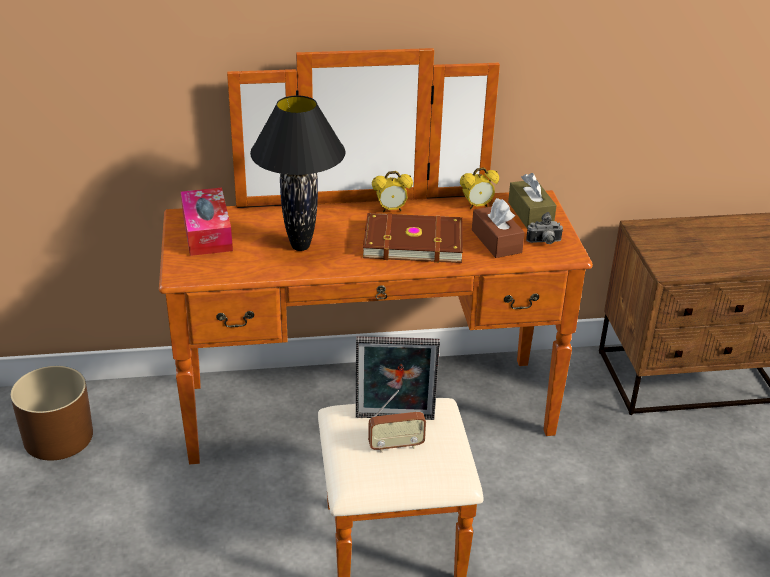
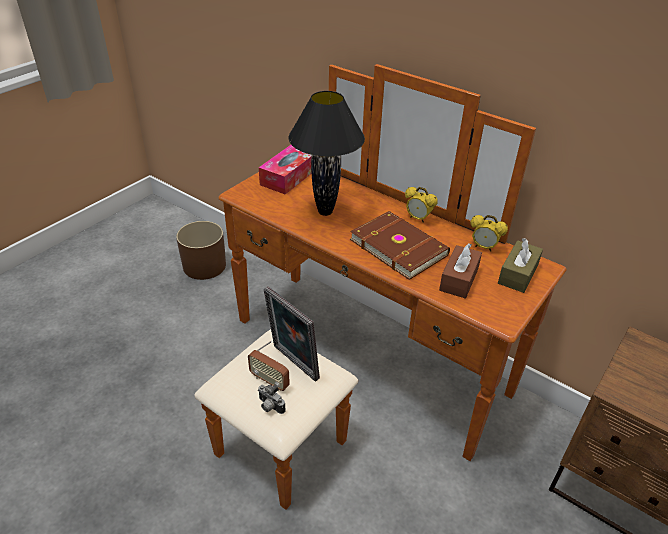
camera: 45 degrees right, 5 degrees up
(544, 242) = (495, 301): camera -> camera (269, 407)

